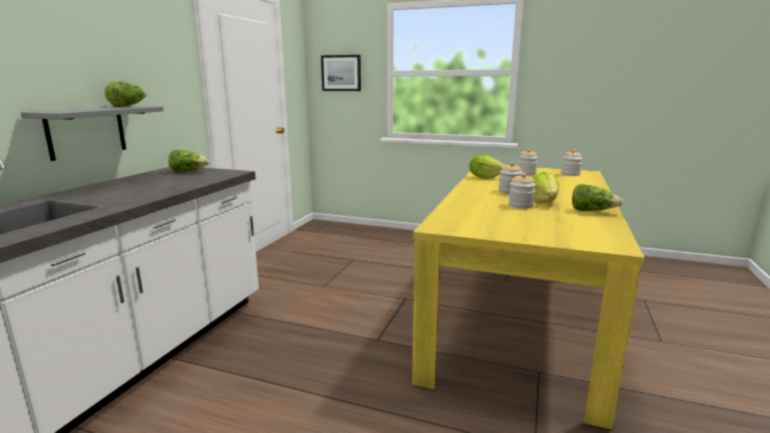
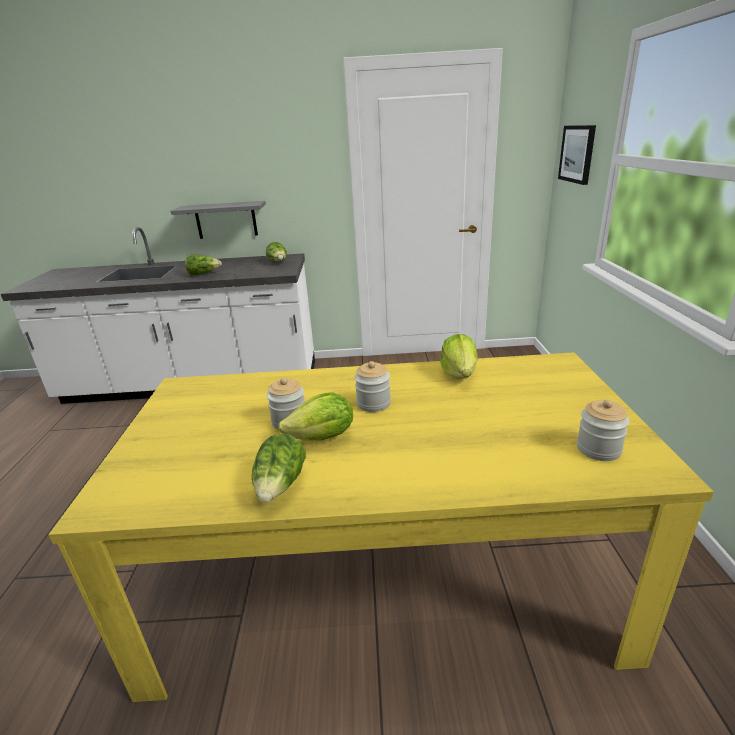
camera: 70 degrees right, 10 degrees up
(128, 106) = (248, 203): lettuce -> lettuce (203, 274)
(526, 173) = (541, 402): jar -> none

